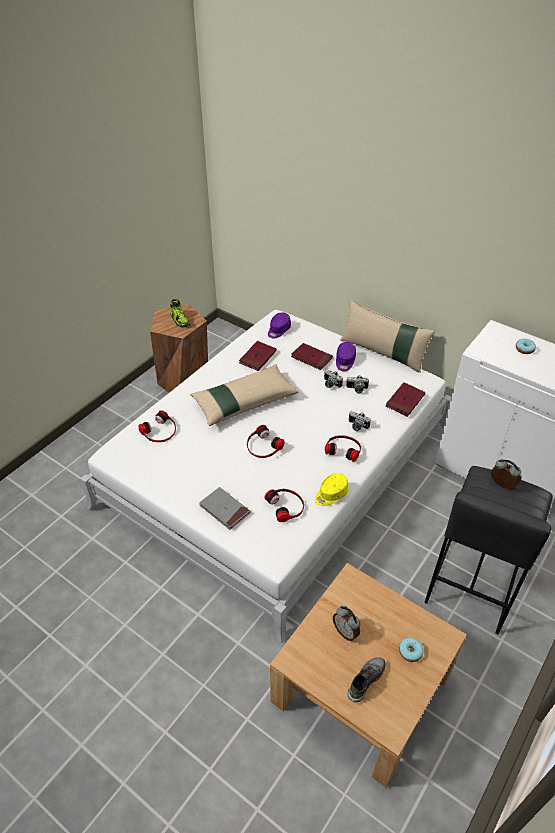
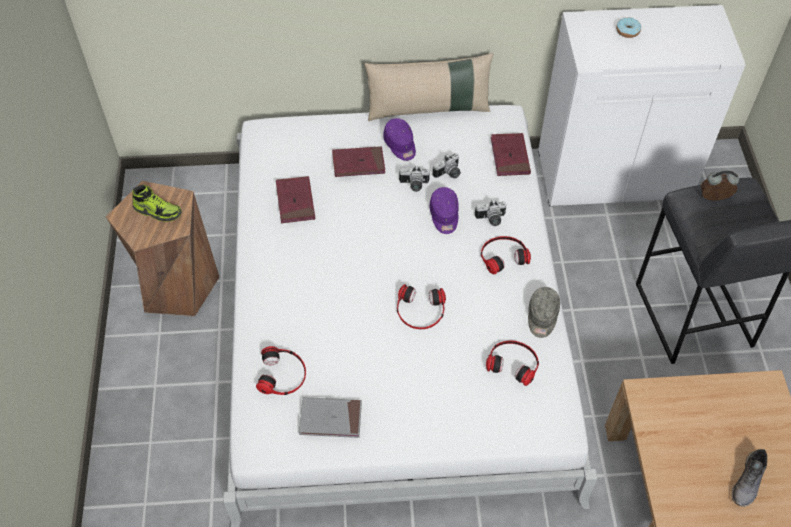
camera: 40 degrees left, 10 degrees up
(224, 509) = (457, 414): grey book -> grey book (330, 419)
(244, 401) = (340, 269): beige pillow -> none
(278, 330) = (281, 149): purple cap -> purple cap (444, 216)
(331, 494) = (542, 317): yellow cap -> grey cap
(345, 631) = (689, 449): alarm clock -> none
(365, 680) = (748, 481): grey shoe -> grey shoe turned 150 degrees counterclockwise
(410, 651) = (756, 424): donut -> none

